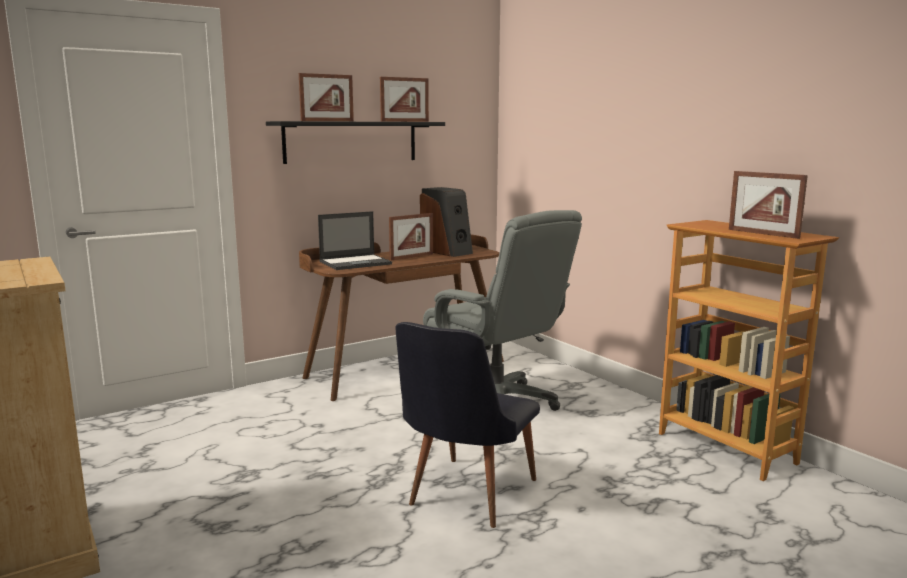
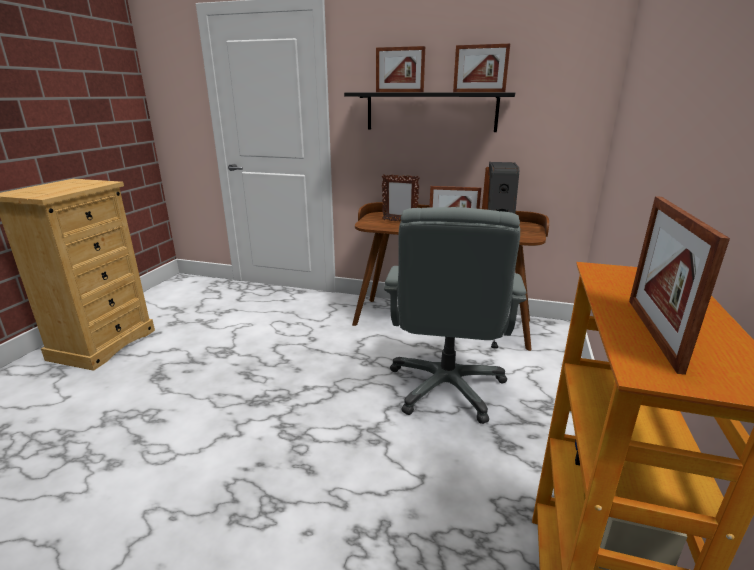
camera: 50 degrees right, 10 degrees up
(356, 263) = (399, 221): laptop -> picture frame
(465, 497) = (270, 451): black chair -> none

